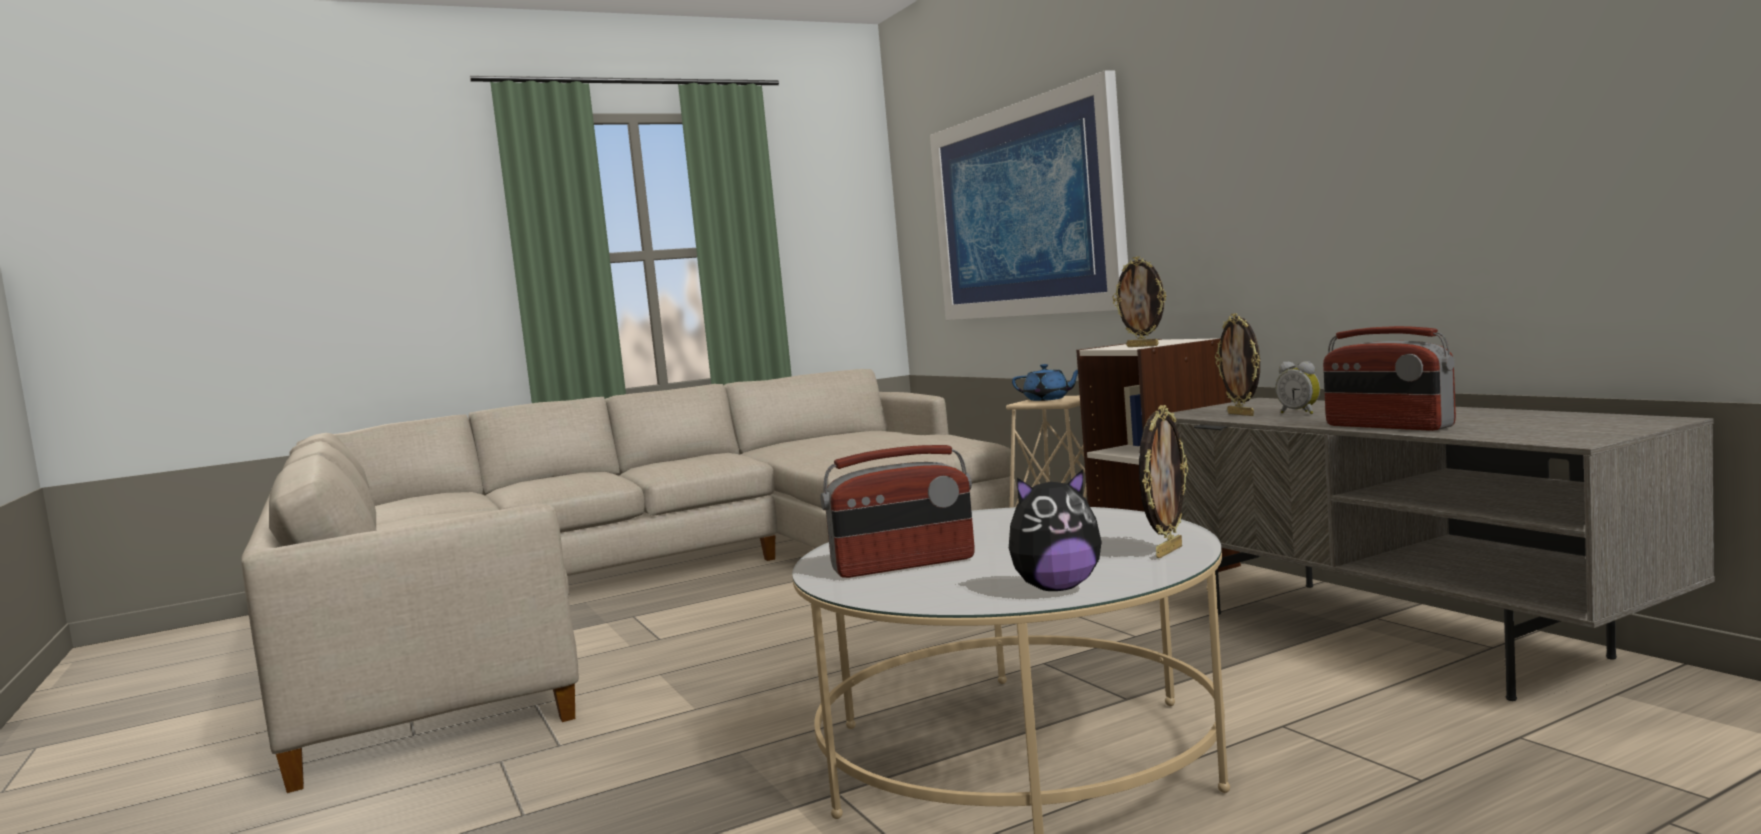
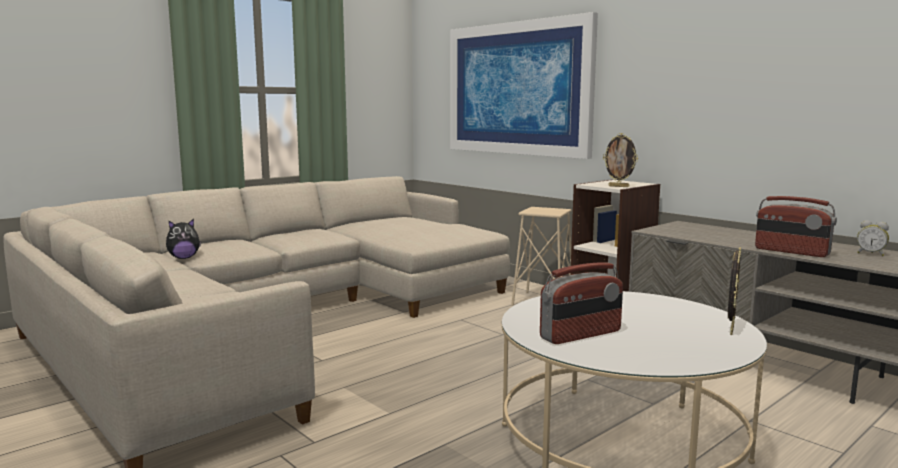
camera: 15 degrees left, 5 degrees up
(1048, 399) = (541, 210): blue teapot -> none
(1056, 588) = (699, 356): plush toy -> plush toy (184, 258)
(1242, 414) = (689, 234): picture frame -> none
(1300, 413) = (723, 236): alarm clock -> alarm clock (871, 254)

